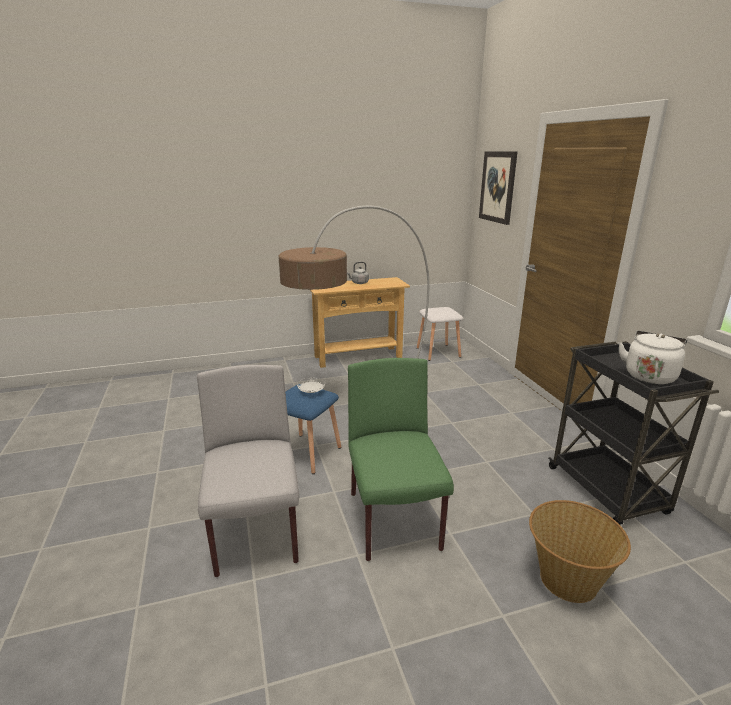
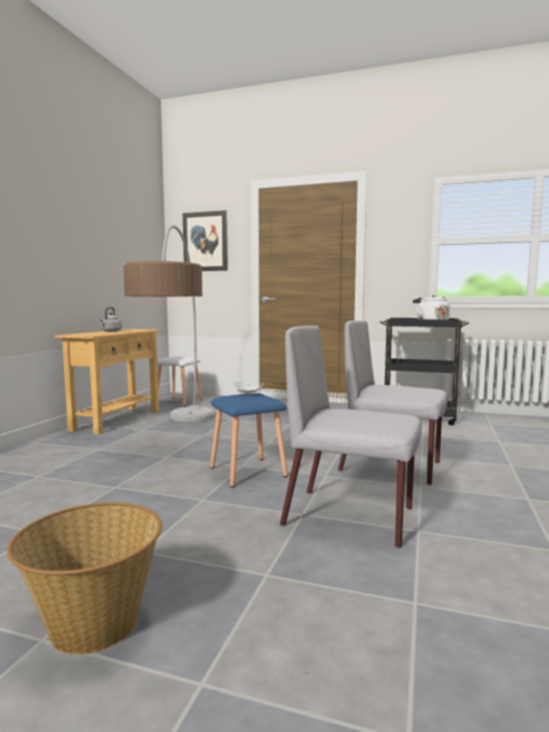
camera: 55 degrees left, 15 degrees down
(394, 522) = (392, 467): green chair -> grey chair
(567, 580) = (489, 445): basket -> basket (93, 625)

